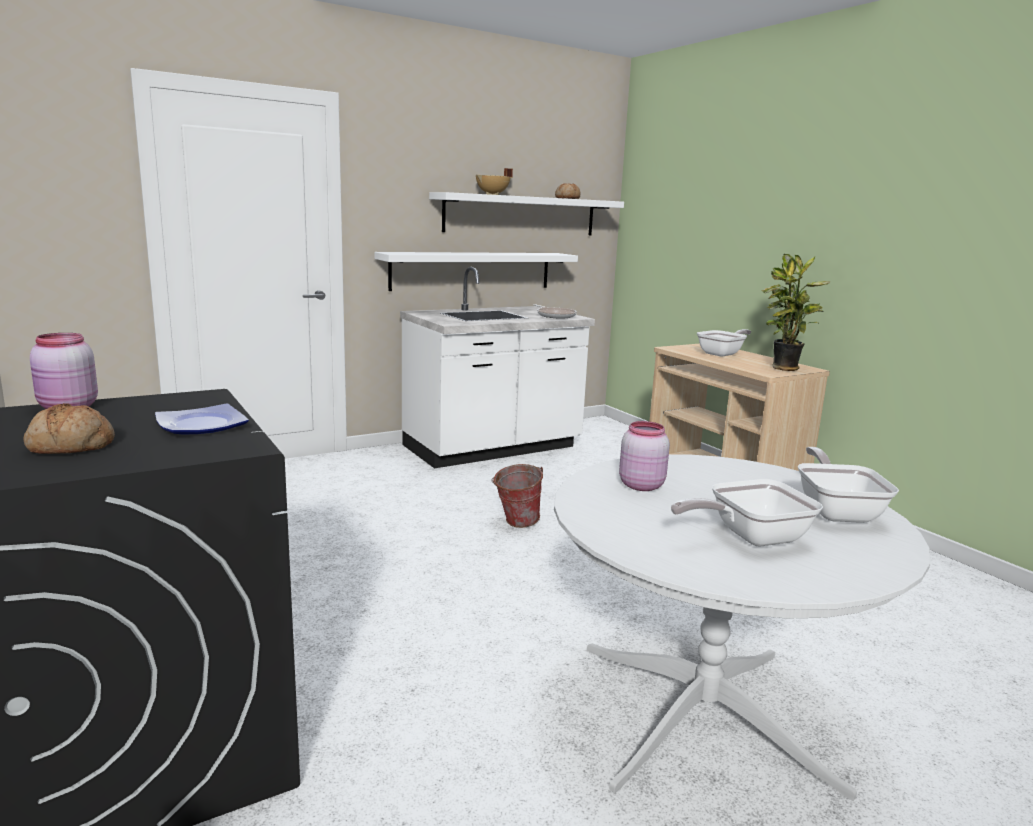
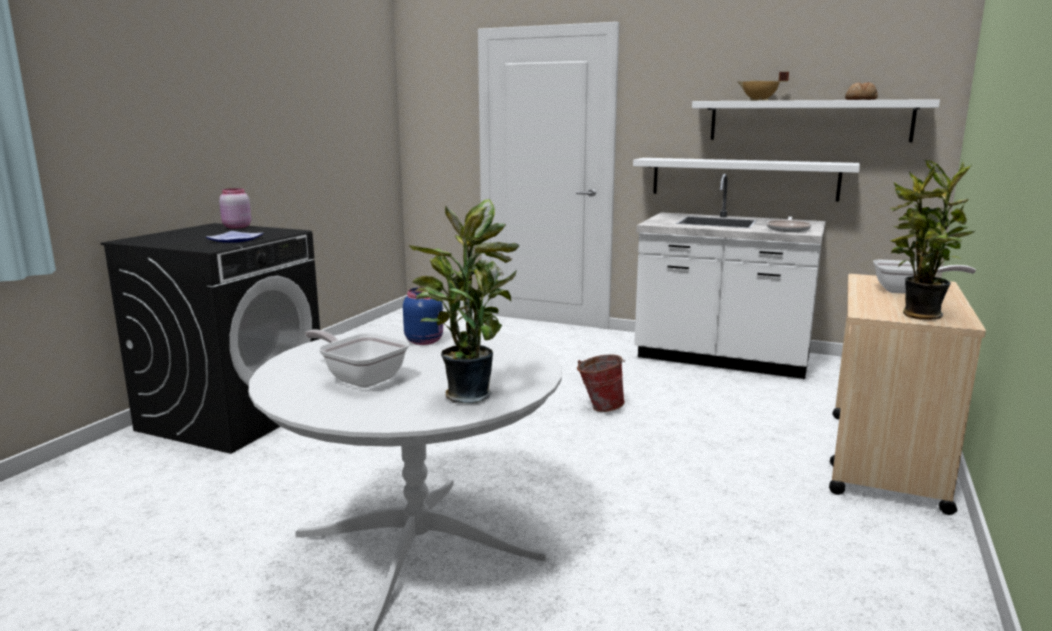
camera: 55 degrees right, 0 degrees up
(70, 447) = (179, 237): bread -> none
(640, 485) = (424, 341): pink jar -> blue jar
(836, 510) = (467, 394): frying pan -> potted plant

